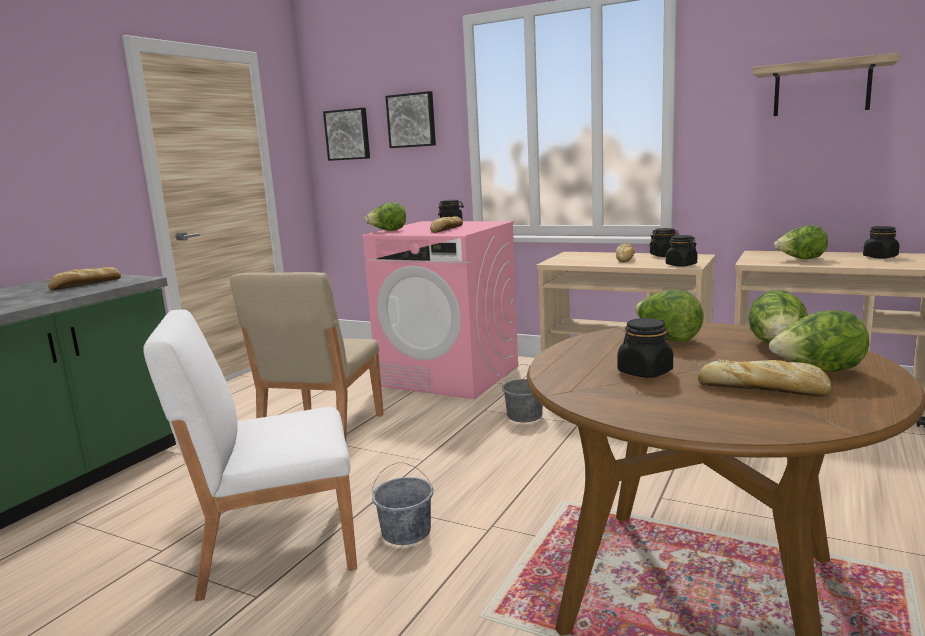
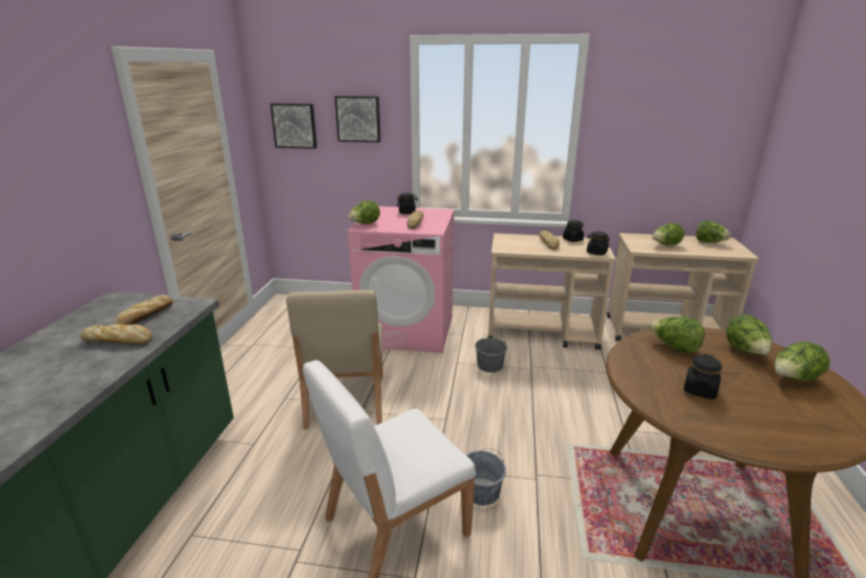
camera: 20 degrees left, 10 degrees up
(764, 389) = (784, 402): bread -> bread (119, 340)
(821, 88) = (681, 126): shelf -> none
(880, 257) = (709, 242): black jar -> lettuce

